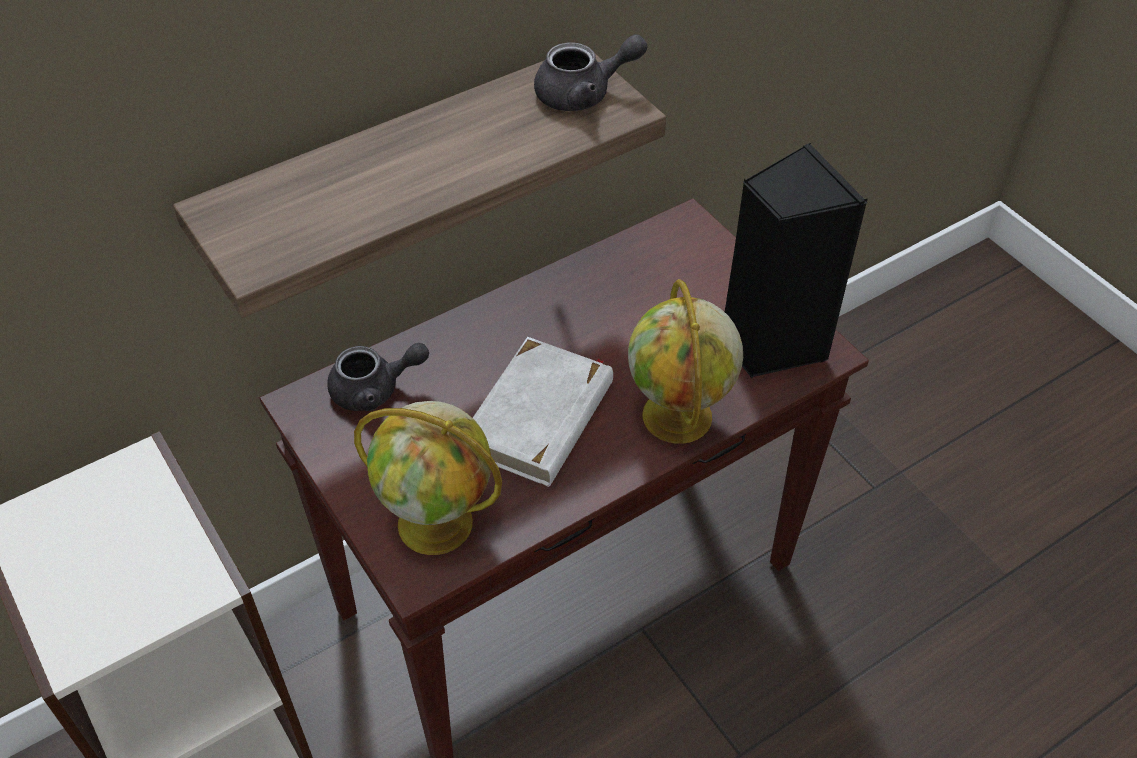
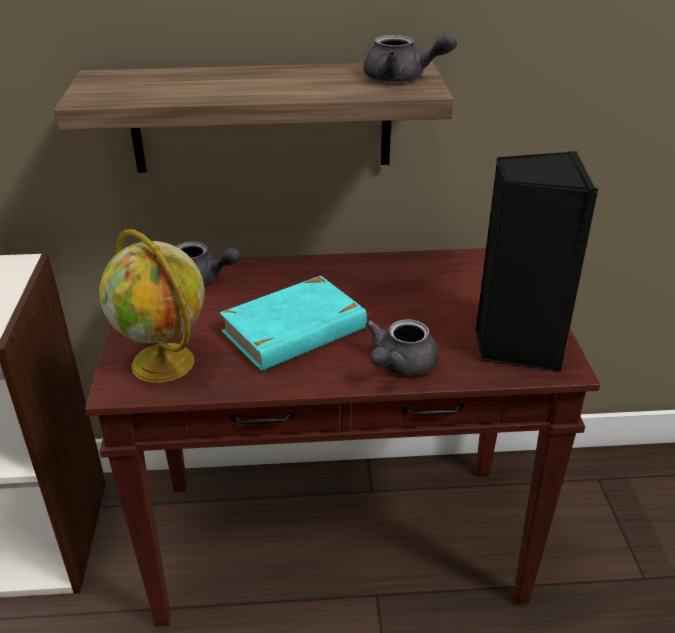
camera: 30 degrees right, 15 degrees down
(540, 417) = (295, 330): white book -> turquoise book
(678, 418) = (399, 365): globe -> grey teapot

